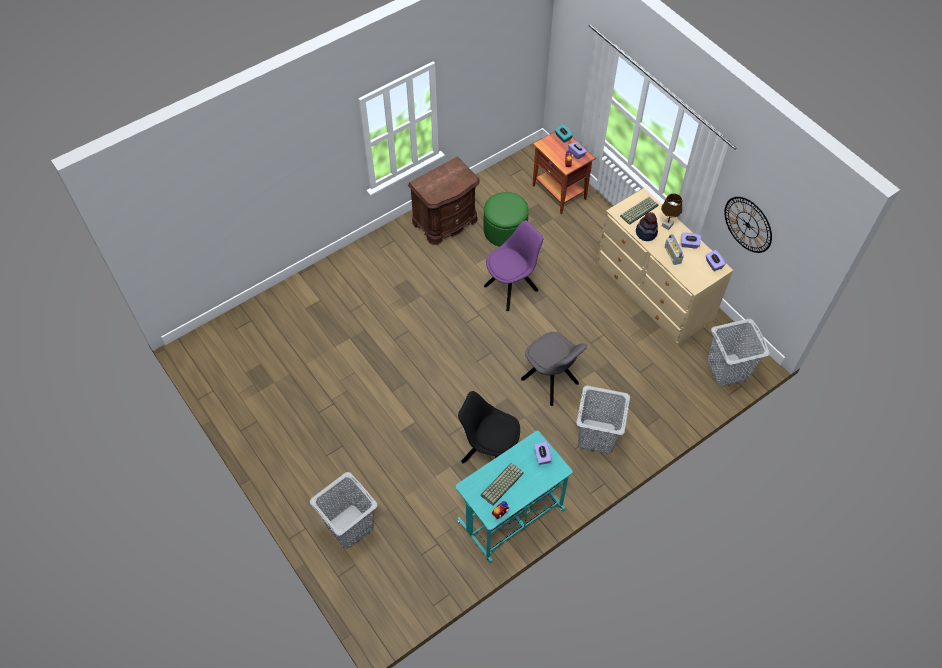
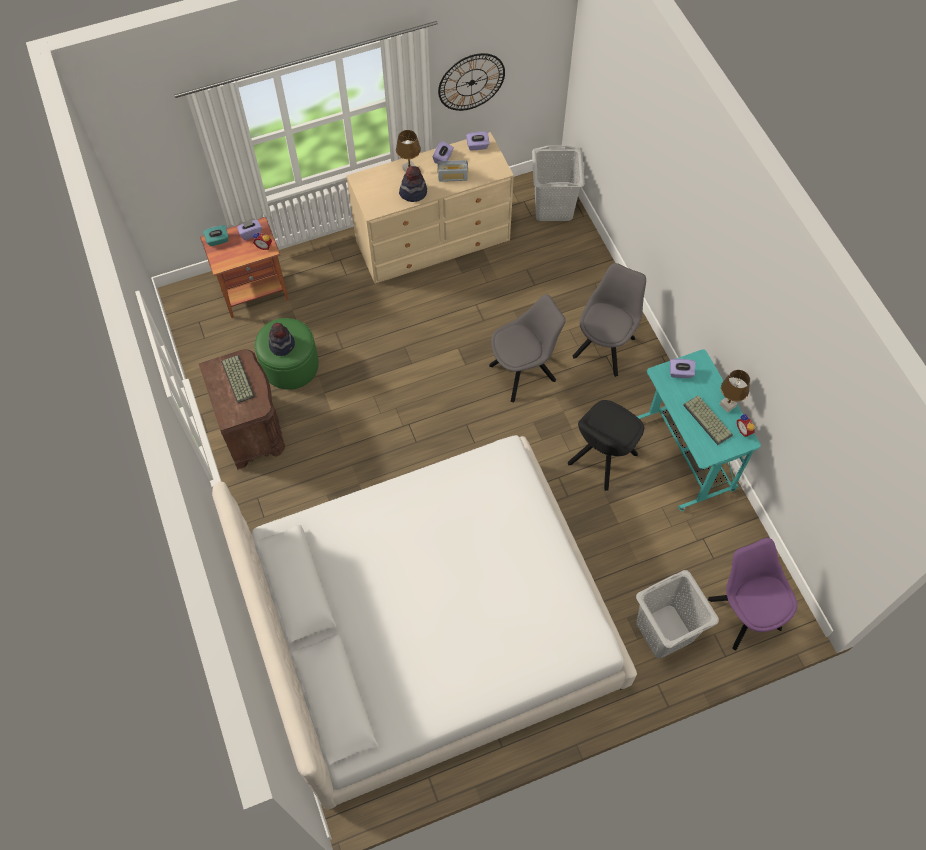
camera: 75 degrees left, 5 degrees up
(323, 366) = (431, 623): none -> white bed
(502, 207) = (282, 345): none -> hat
(511, 288) = (381, 380): purple chair -> purple chair (743, 613)
(521, 497) = (727, 405): none -> brown table lamp
(597, 436) = (605, 347): grey laundry basket -> grey chair
(639, 210) = (378, 189): keyboard -> keyboard (237, 379)

